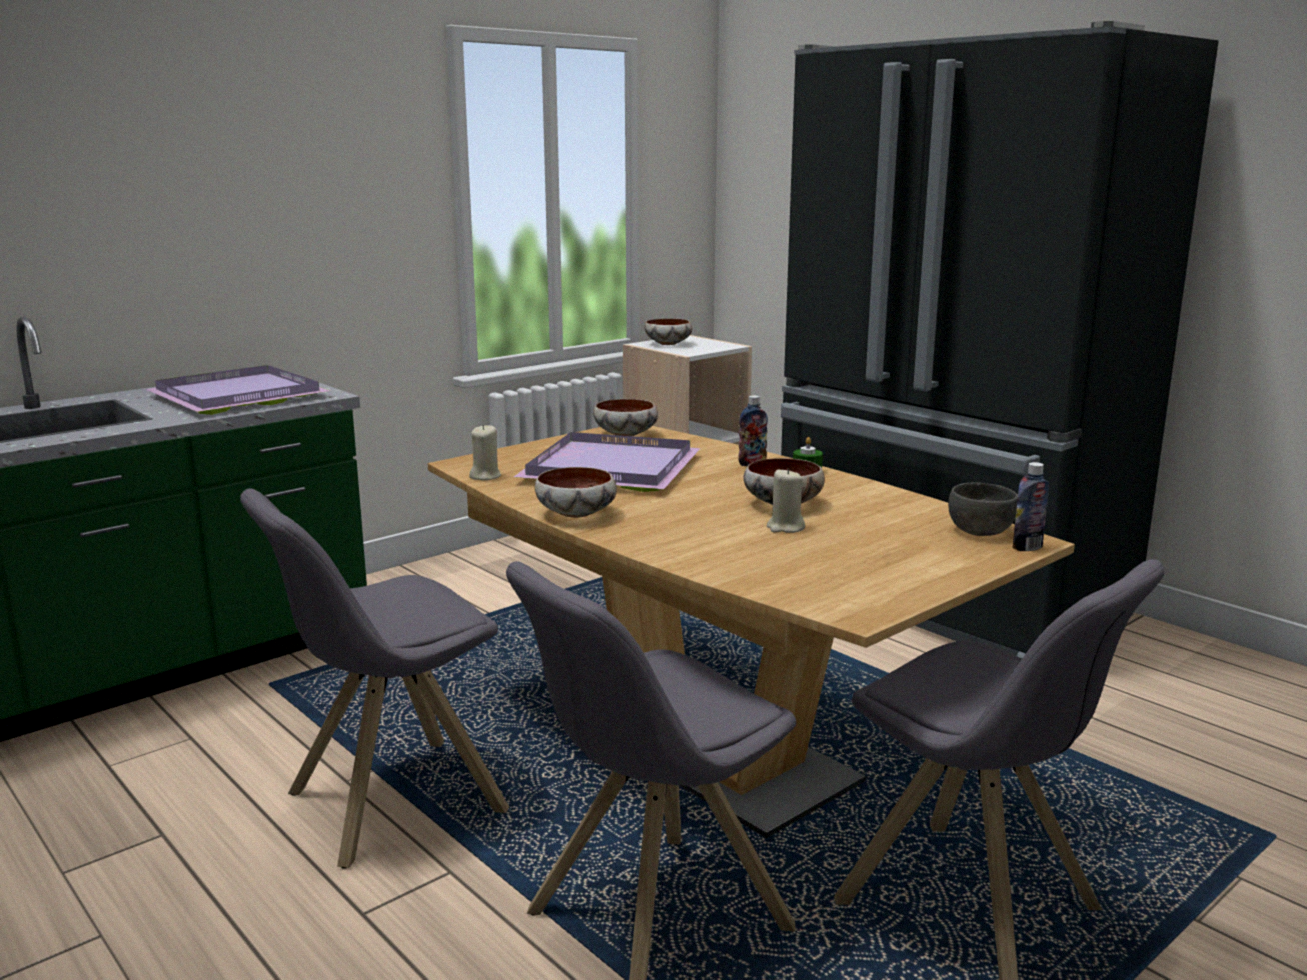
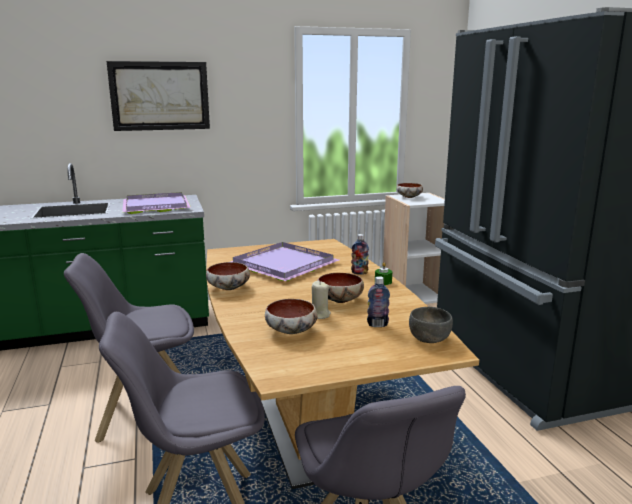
camera: 25 degrees right, 0 degrees up
(197, 163) = (160, 96): none -> picture
(485, 476) = (220, 260): beige candle -> none
(626, 435) = (320, 246): bowl -> bowl (292, 331)
(1027, 547) = (443, 356): bottle -> bottle (377, 325)

